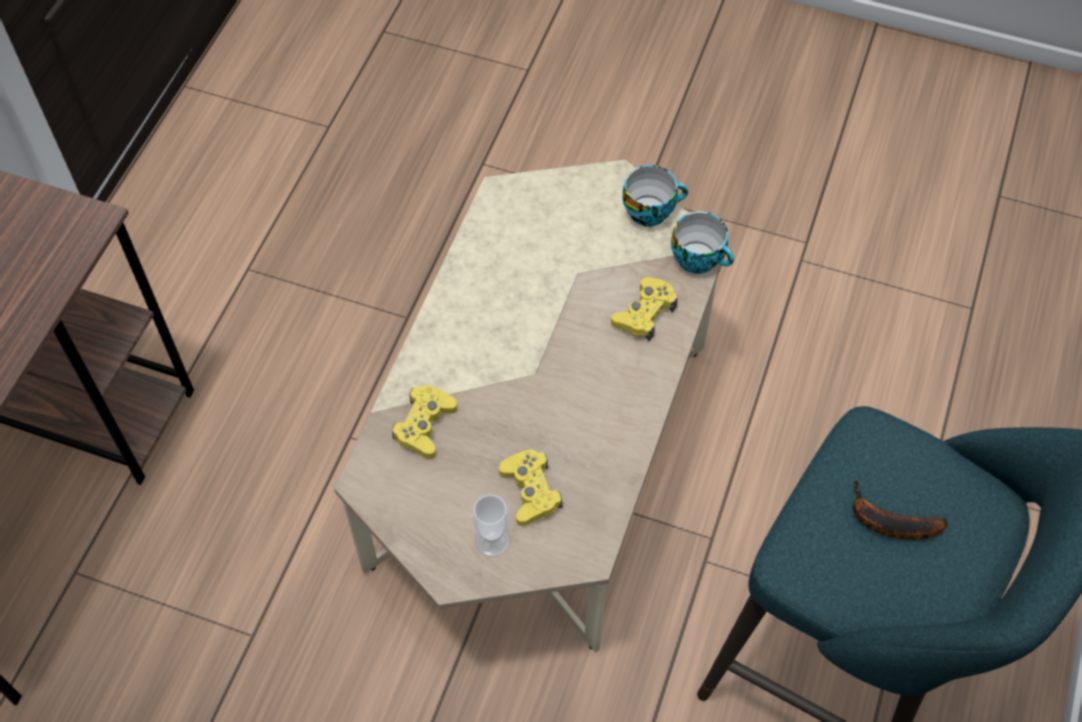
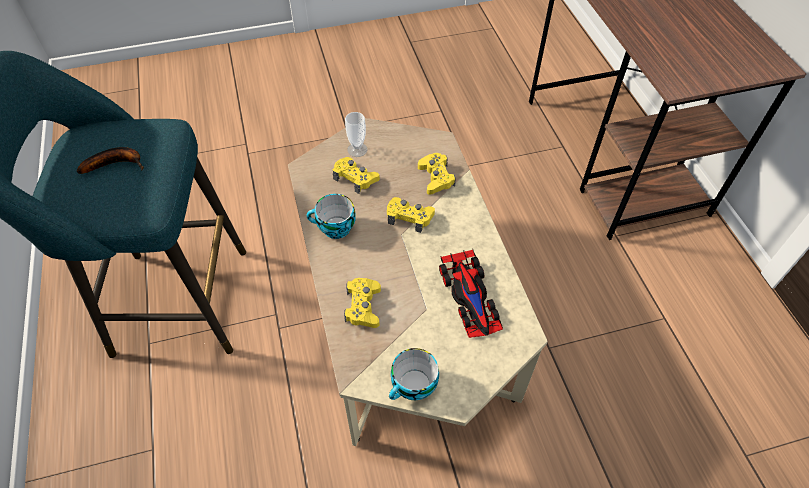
camera: 145 degrees right, 5 degrees down
(506, 389) = (409, 217): none -> yellow game controller
(521, 257) = (470, 297): none -> toy car
(700, 258) = (352, 369): cup -> cup (334, 229)

